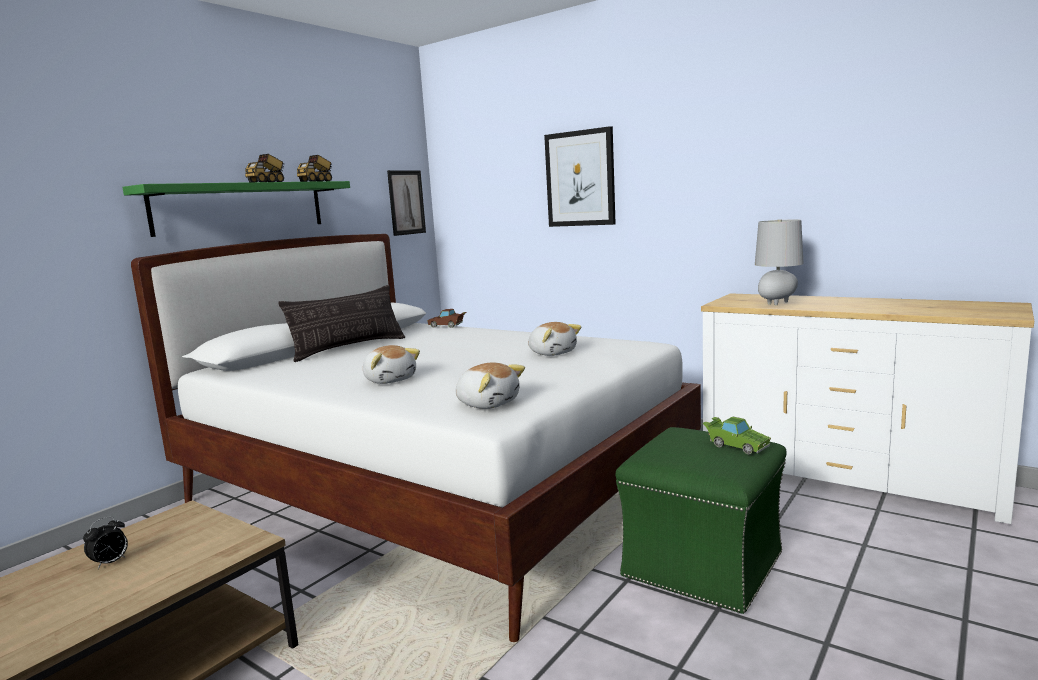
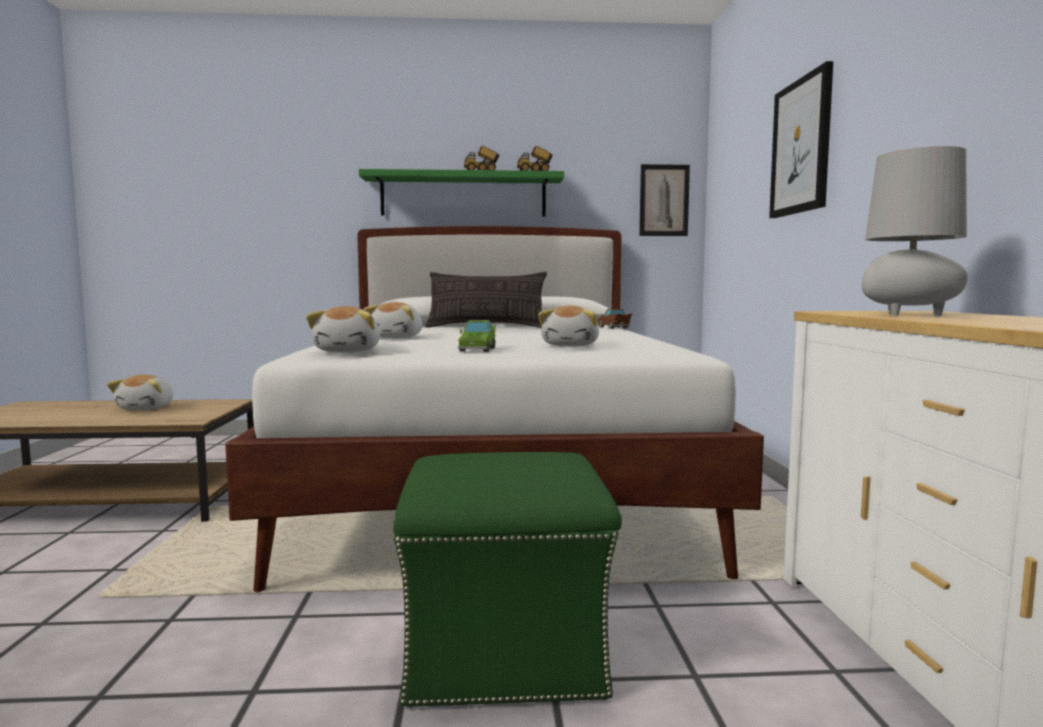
camera: 50 degrees right, 5 degrees down
(110, 563) = (147, 408): alarm clock -> plush toy
(735, 446) = (536, 479): green toy car -> green toy car (478, 349)

